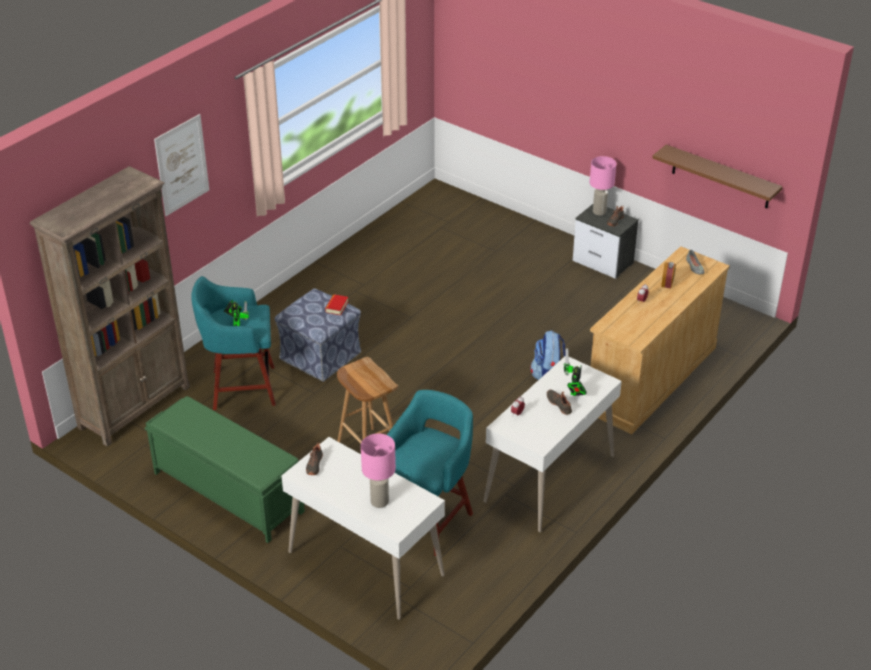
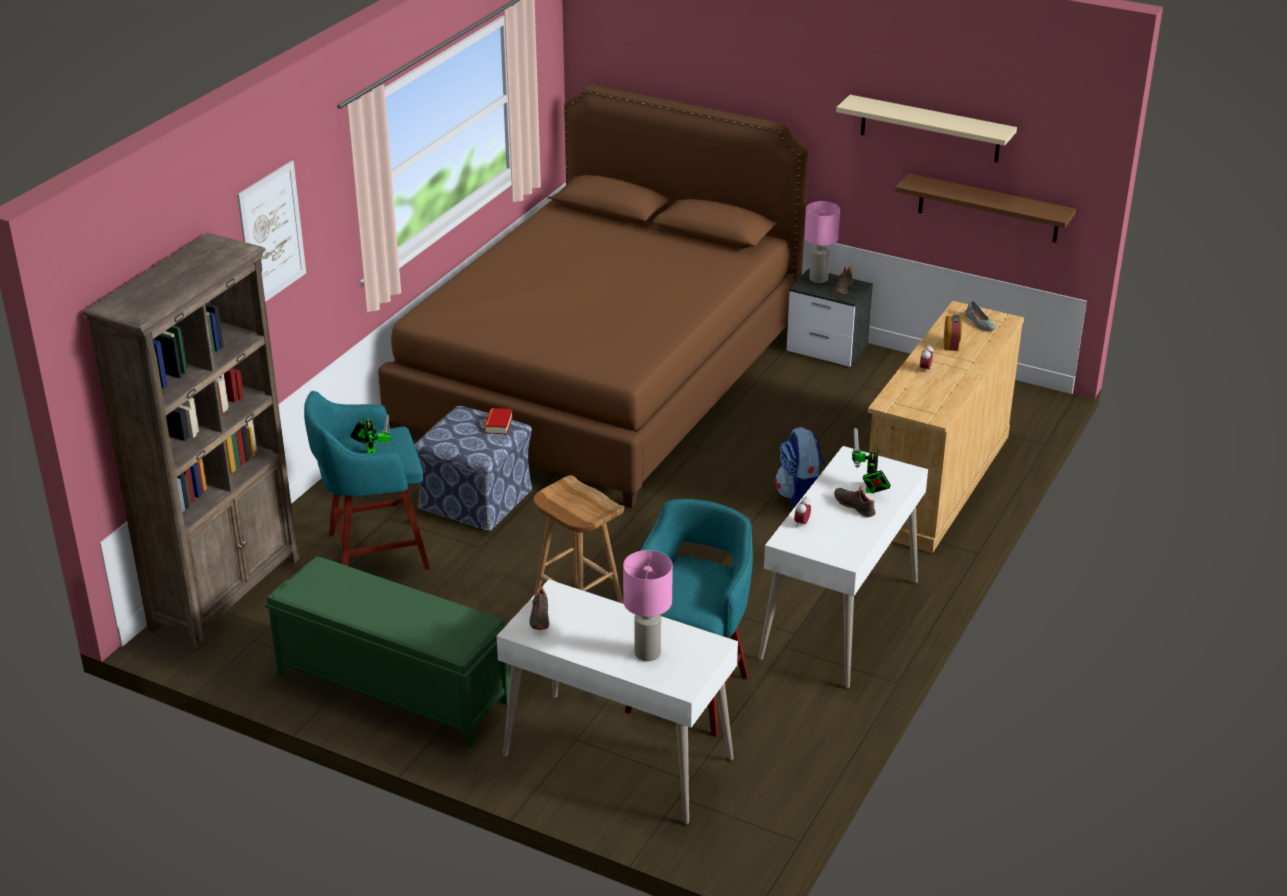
camera: 10 degrees left, 5 degrees down
(433, 270) = (601, 380): none -> brown bed
(682, 115) = (930, 129): none -> beige shelf

